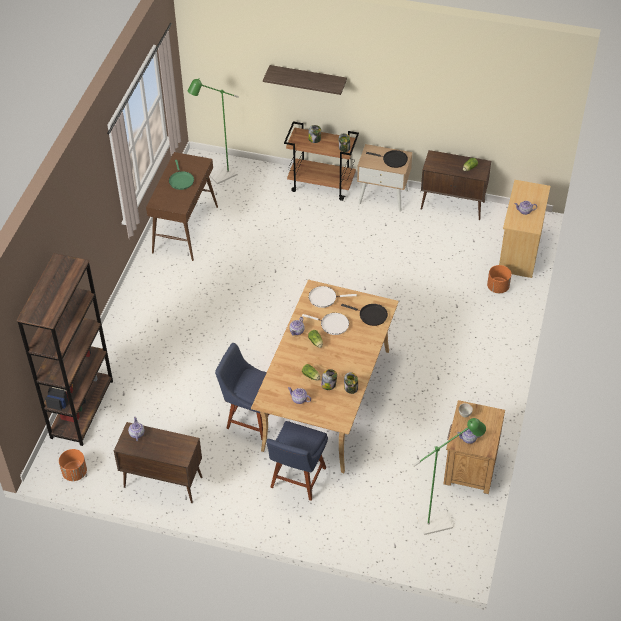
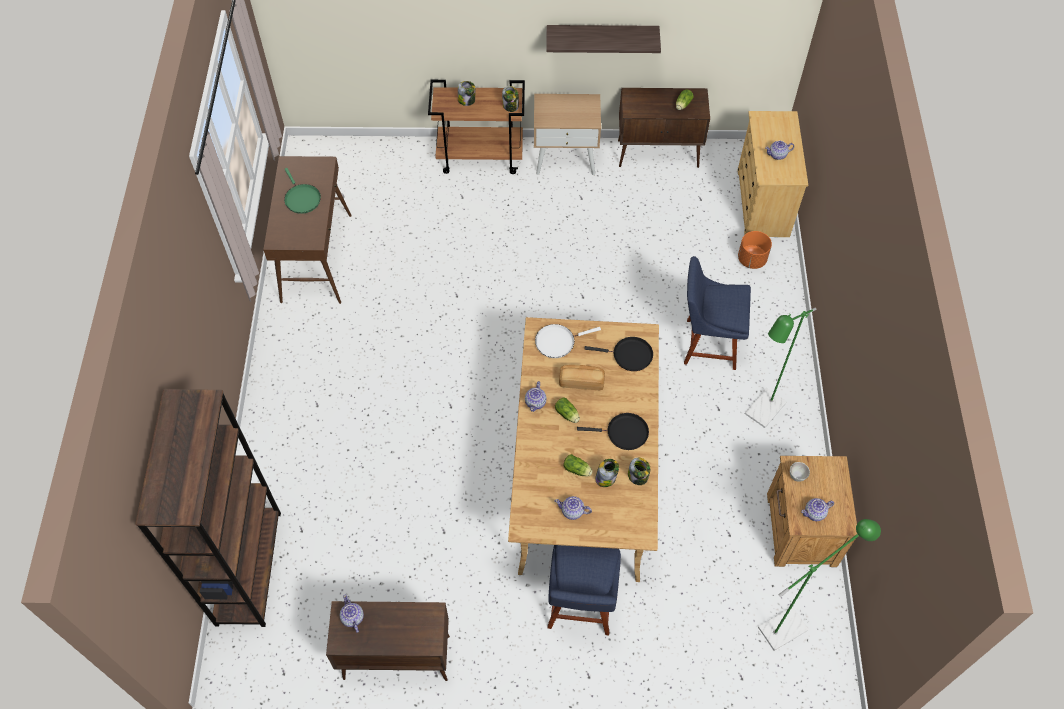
camera: 15 degrees left, 10 degrees up
(75, 472) = (266, 673): orange planter -> none
(219, 177) = (340, 171): green floor lamp -> green floor lamp (761, 414)
(250, 417) = (488, 525): blue chair -> blue chair (707, 343)
(308, 79) = (447, 19): shelf -> shelf (602, 36)
(332, 325) = (581, 381): white frying pan -> bread
(393, 160) = (578, 110): black frying pan -> black frying pan (624, 433)

